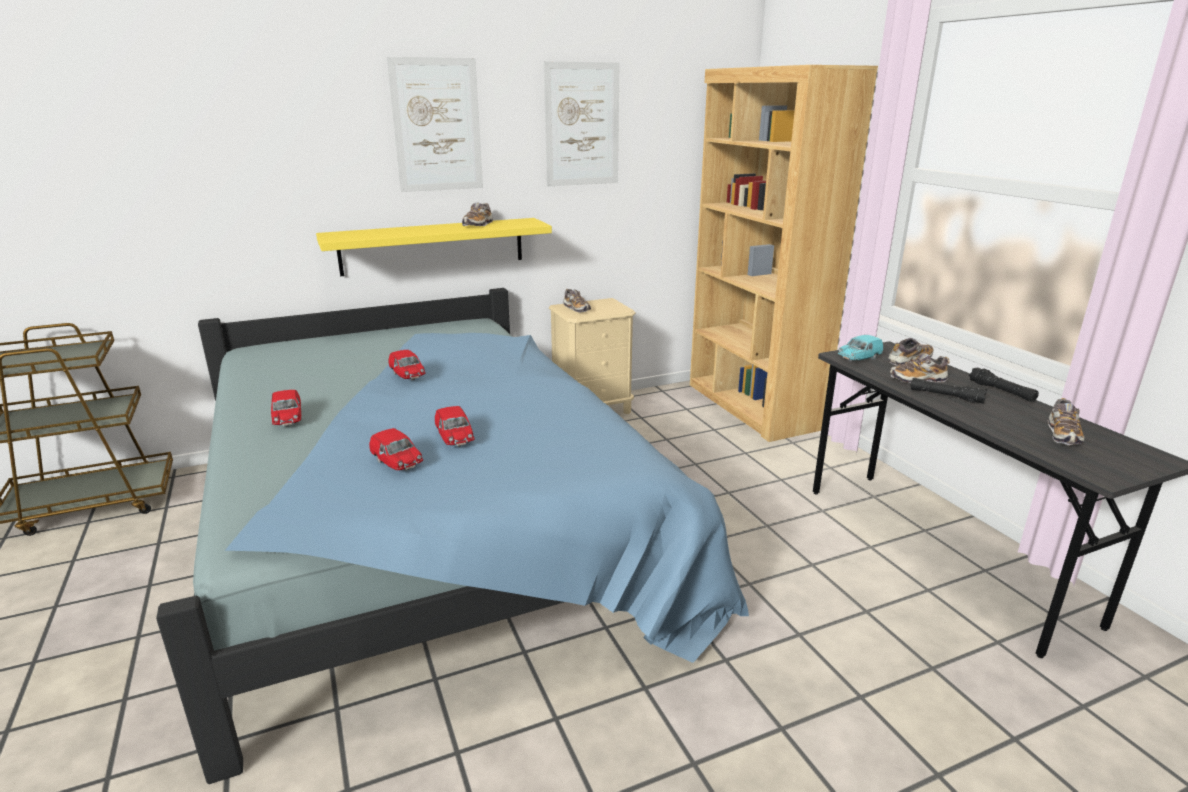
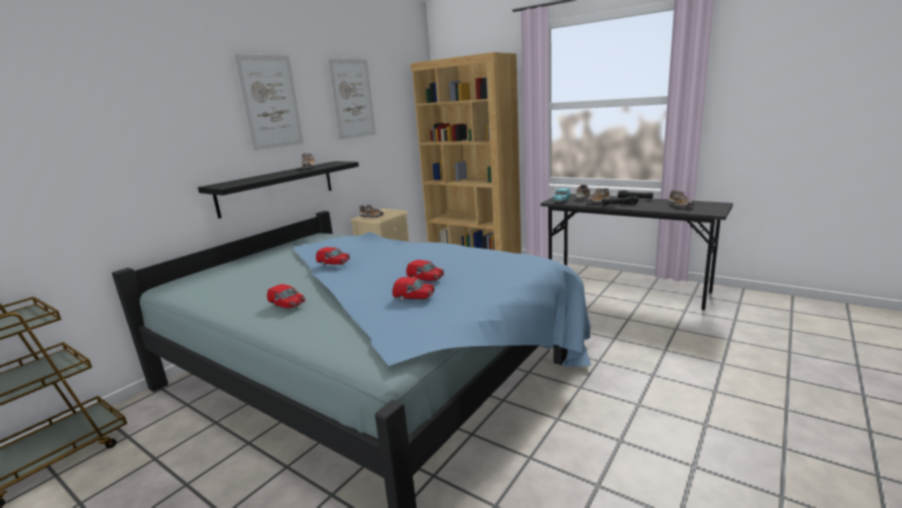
camera: 30 degrees left, 5 degrees down
(433, 246) = (277, 187): yellow shelf -> black shelf

